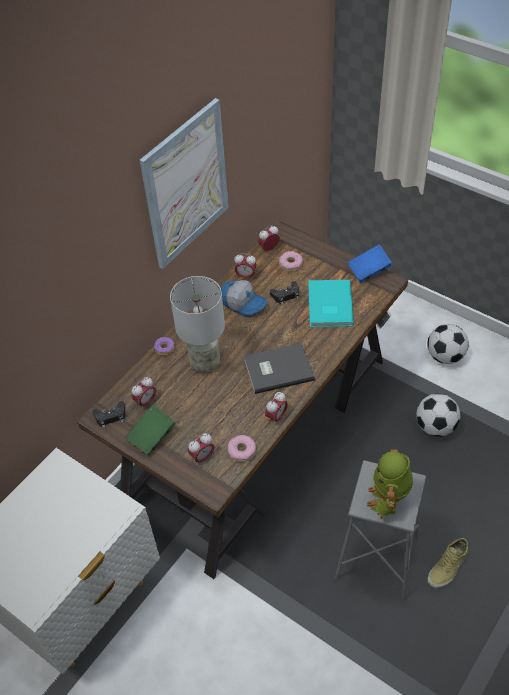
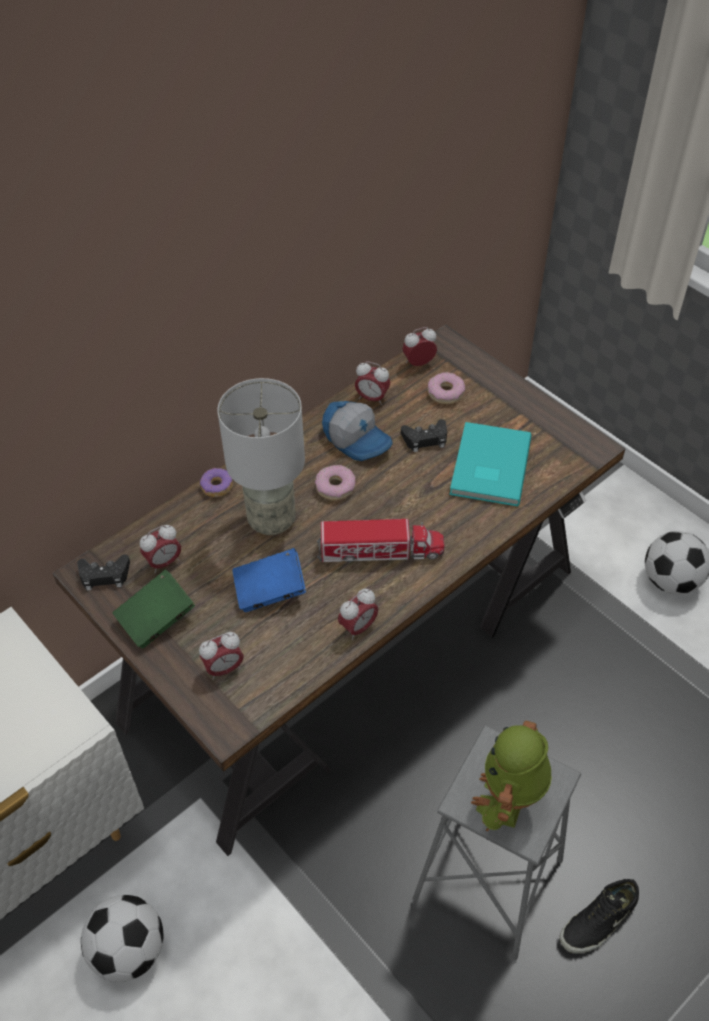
camera: 10 degrees right, 0 degrees up
(186, 185) = (284, 232): picture -> none
(241, 451) = (288, 671): donut -> donut (335, 487)
(277, 369) = (380, 551): grey book -> toy truck
(369, 271) = (566, 424): blue book -> blue book (270, 591)
(435, 427) = (630, 688): football -> football (129, 950)
(448, 567) = (599, 921): beige shoe -> black shoe

